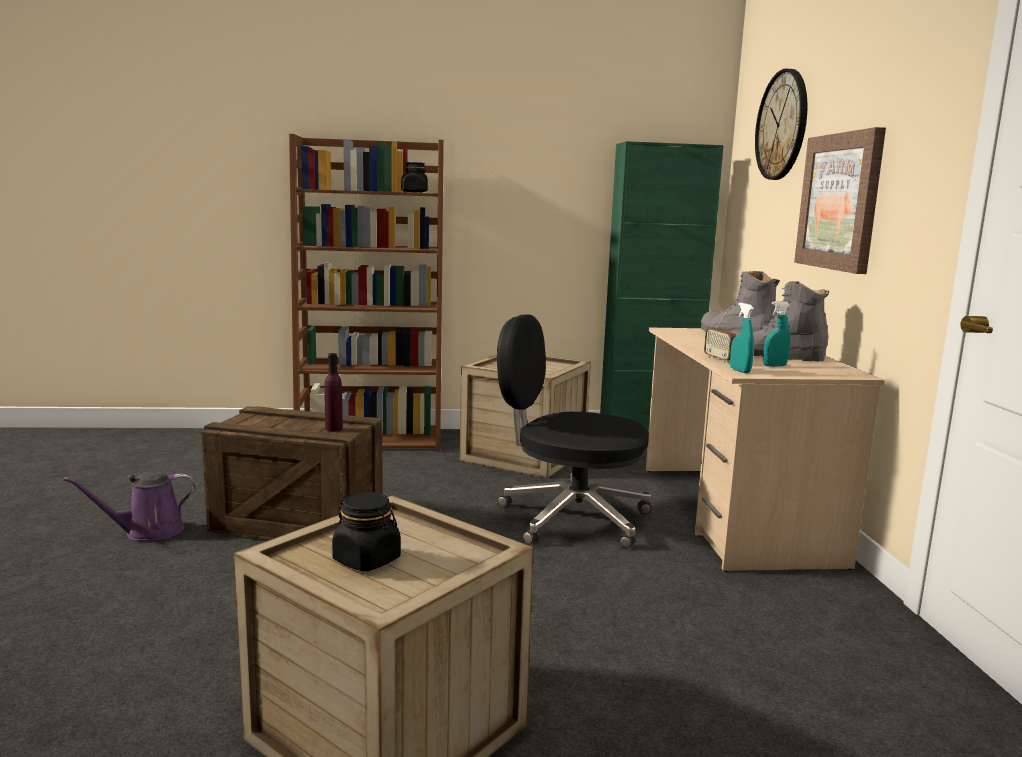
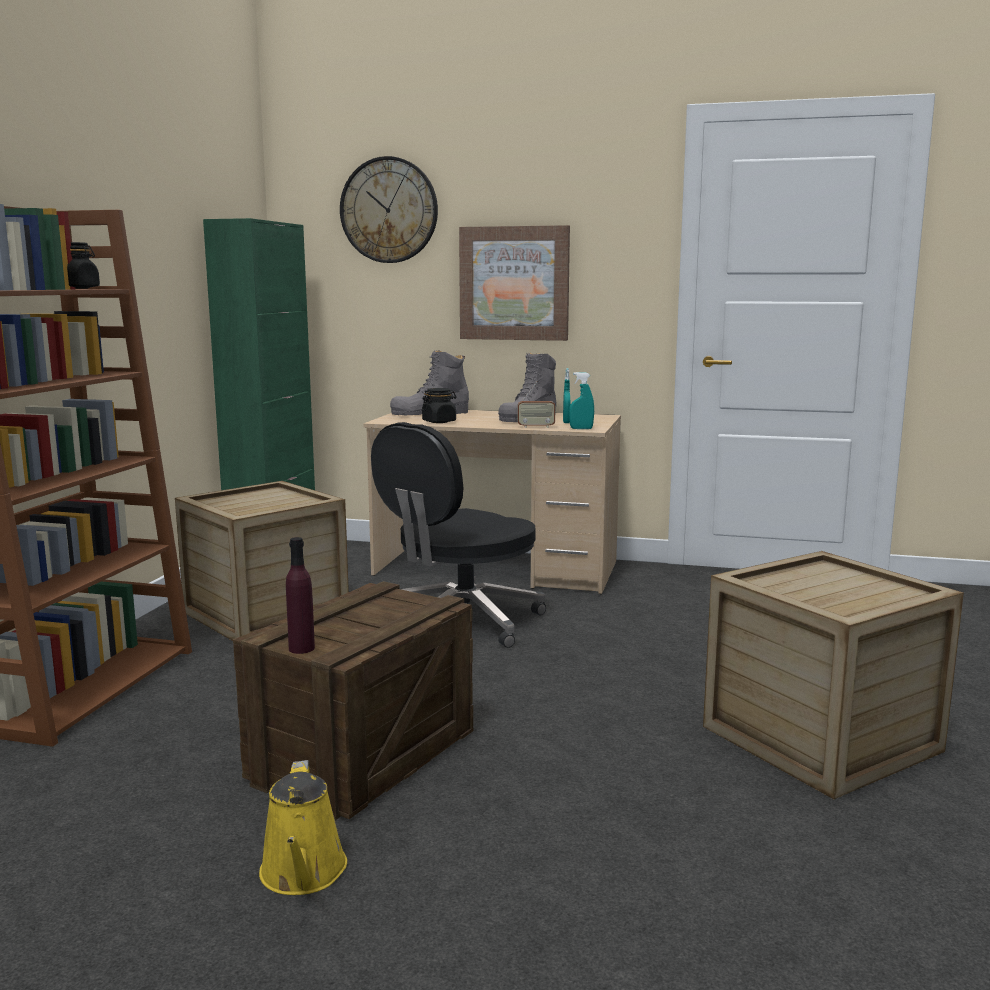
camera: 70 degrees left, 0 degrees up
(148, 532) = (303, 874): purple watering can -> yellow watering can
(334, 429) = (400, 604): purple bottle -> purple bottle (301, 648)
(367, 560) = (844, 593): black jar -> black jar (439, 421)

